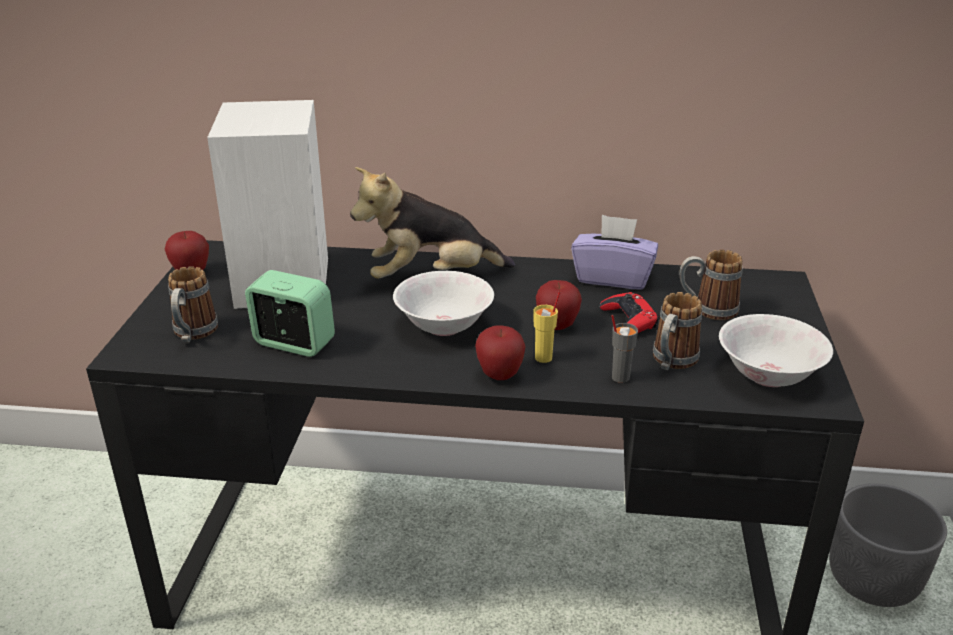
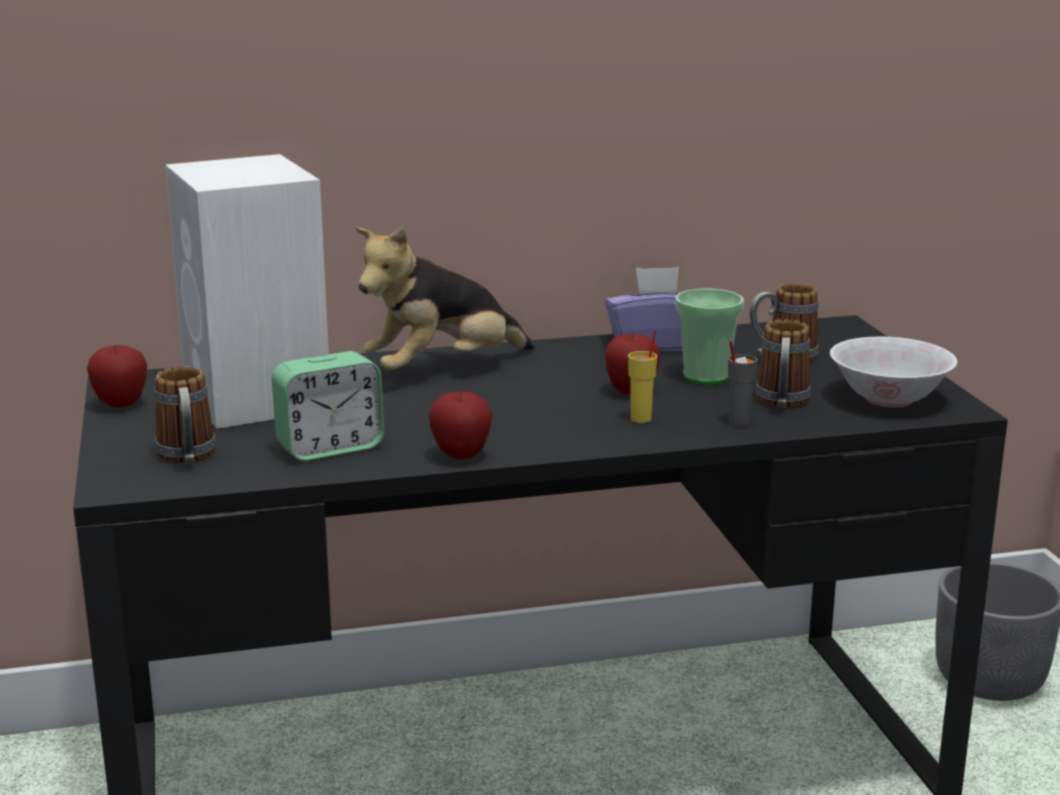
camera: 20 degrees left, 10 degrees down
(293, 343) = (330, 448): alarm clock -> alarm clock turned 150 degrees clockwise
(443, 326) = (499, 408): white bowl -> none
(500, 375) = (605, 439): apple -> apple (461, 456)
(628, 320) = (706, 377): red game controller -> cup

